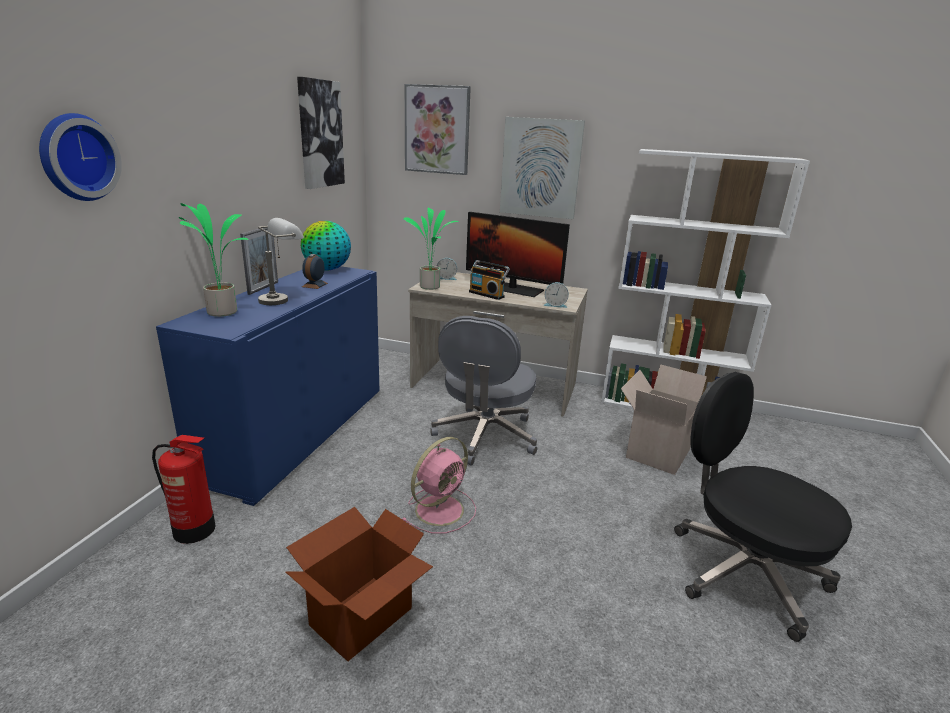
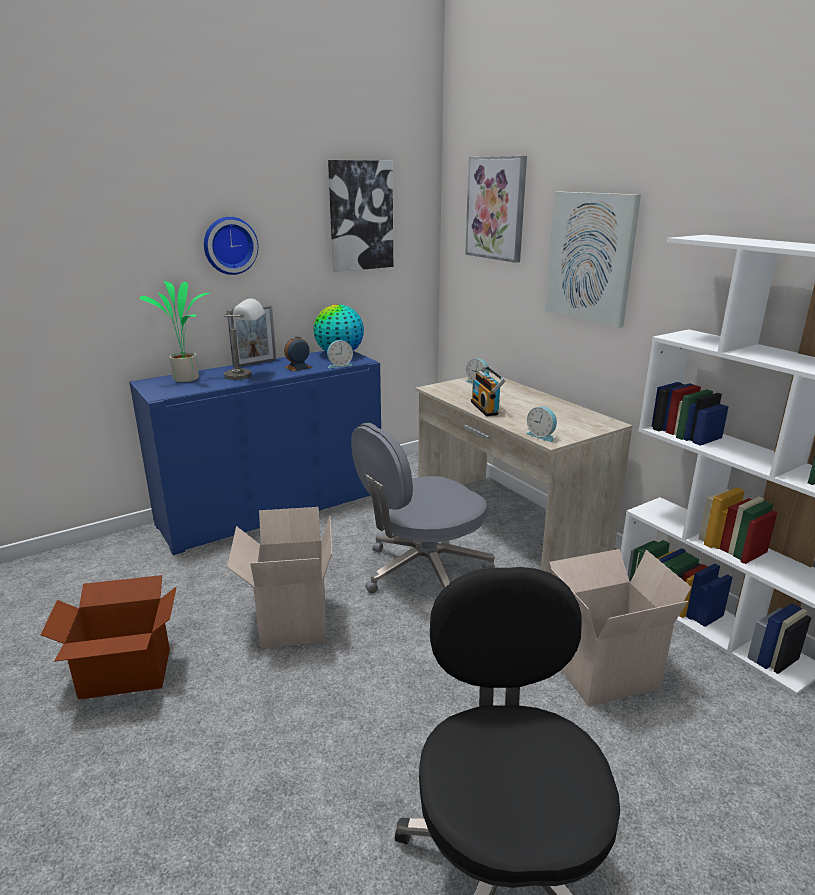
camera: 40 degrees right, 0 degrees up
(76, 157) = (62, 242): wall clock -> wall clock (229, 245)
(195, 530) = (121, 557): fire extinguisher -> none
(348, 278) = (339, 365): none -> alarm clock
(431, 287) = (442, 389): potted plant -> none
(441, 509) = (291, 620): pink fan -> cardboard box
(511, 289) = (528, 407): monitor -> none

